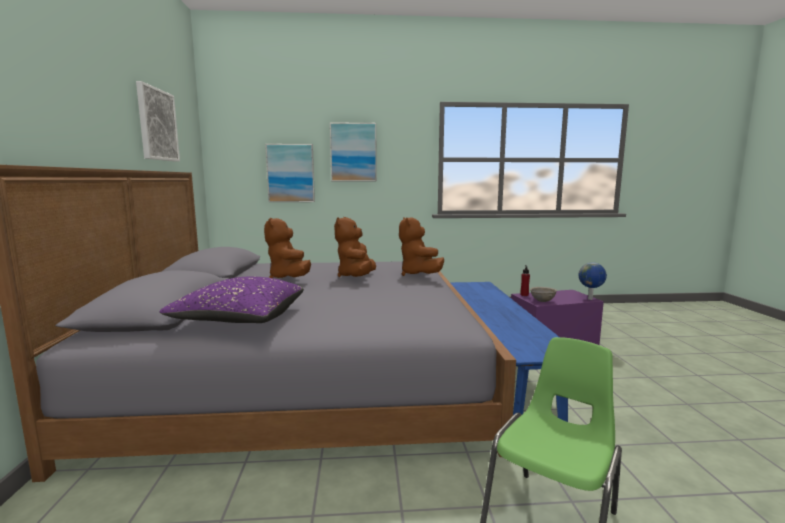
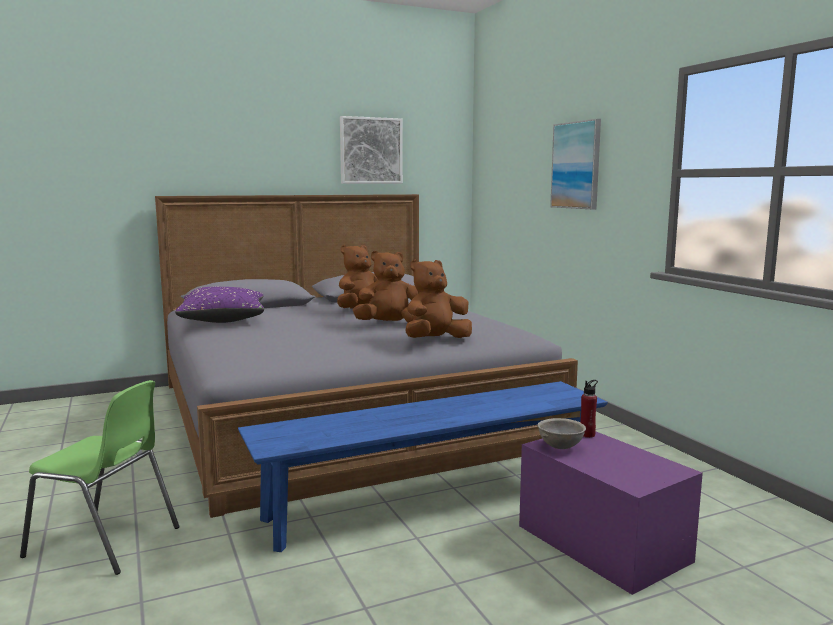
camera: 70 degrees right, 0 degrees up
(290, 173) = (524, 195): picture -> none
(590, 299) = (636, 486): globe -> none

